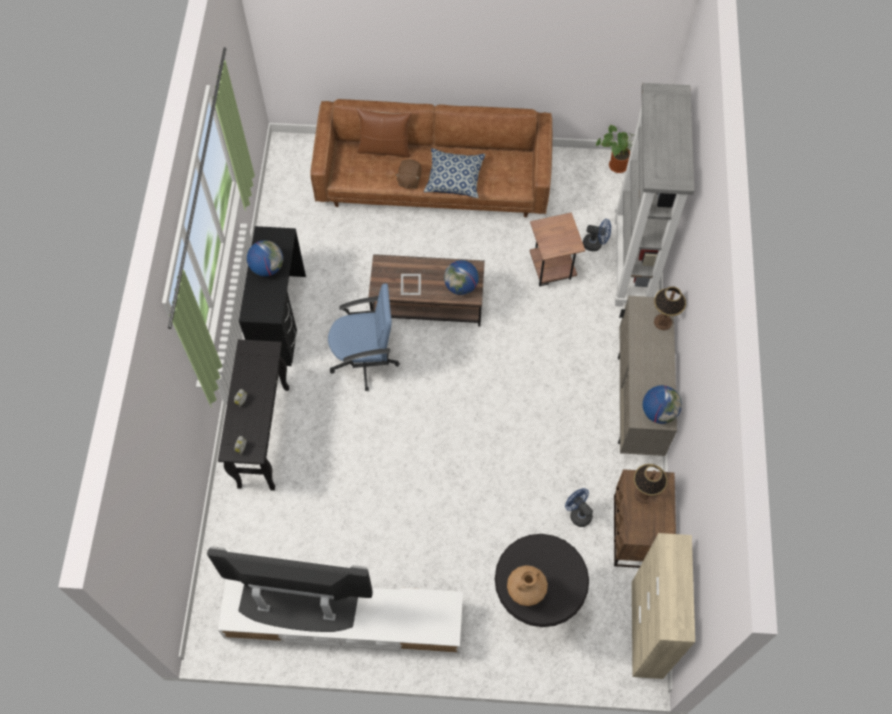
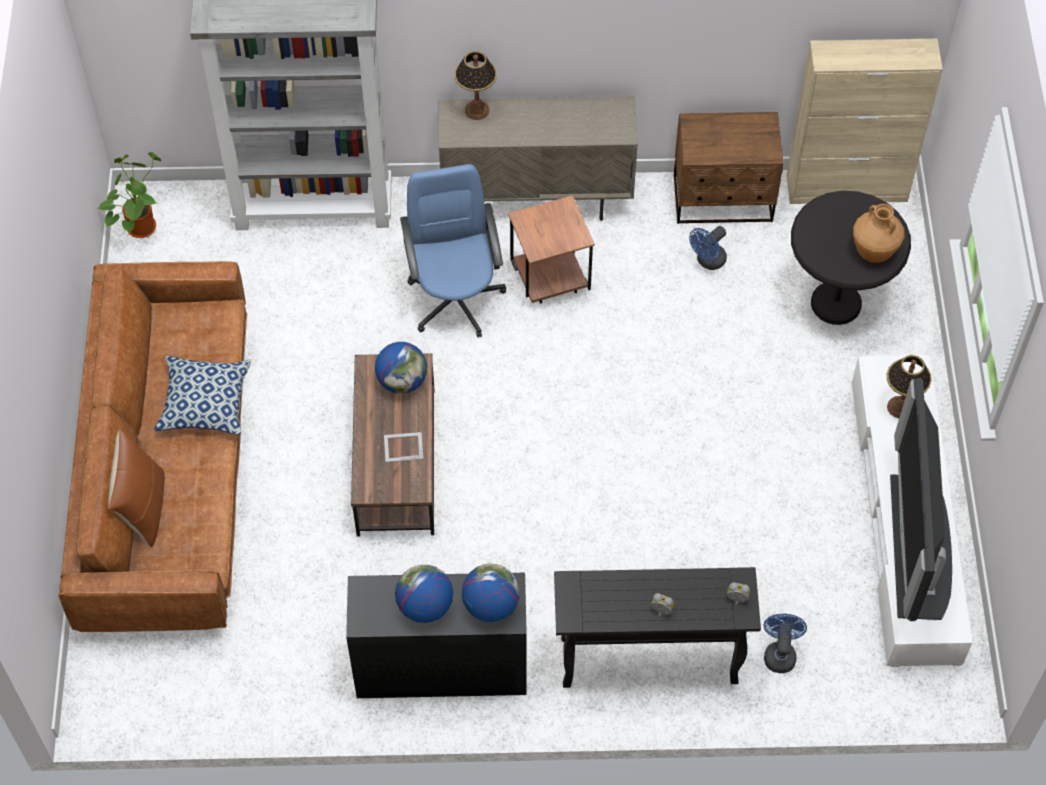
camera: 95 degrees left, 5 degrees down
(365, 359) = (503, 536): blue office chair -> blue office chair (455, 298)
(409, 180) = (208, 466): brown plush toy -> none
(553, 269) = (330, 303): brown side table -> brown side table (550, 281)
(595, 244) = (283, 252): blue fan -> blue fan (779, 653)
(643, 494) = (714, 144): table lamp -> table lamp (900, 407)
(658, 412) = (611, 114): globe -> globe (490, 605)

